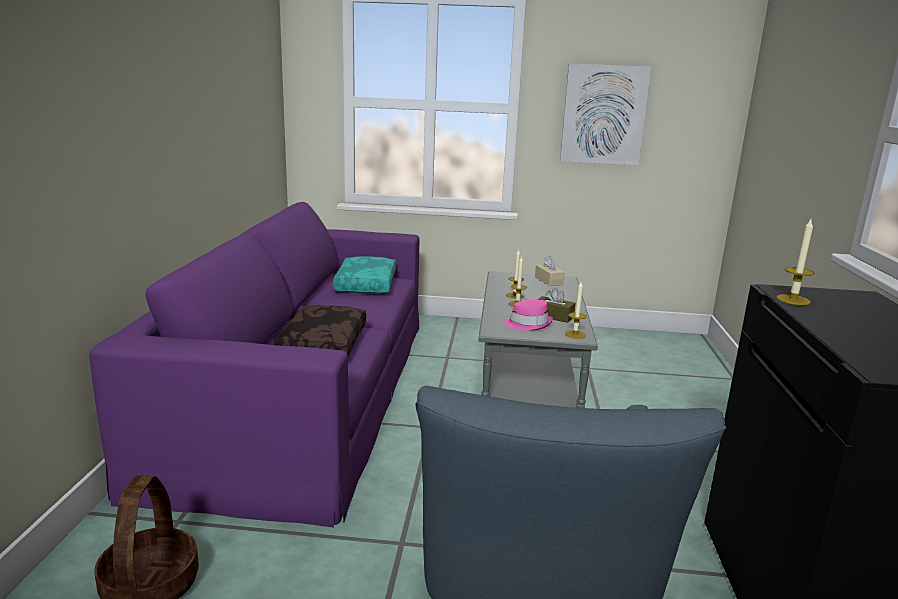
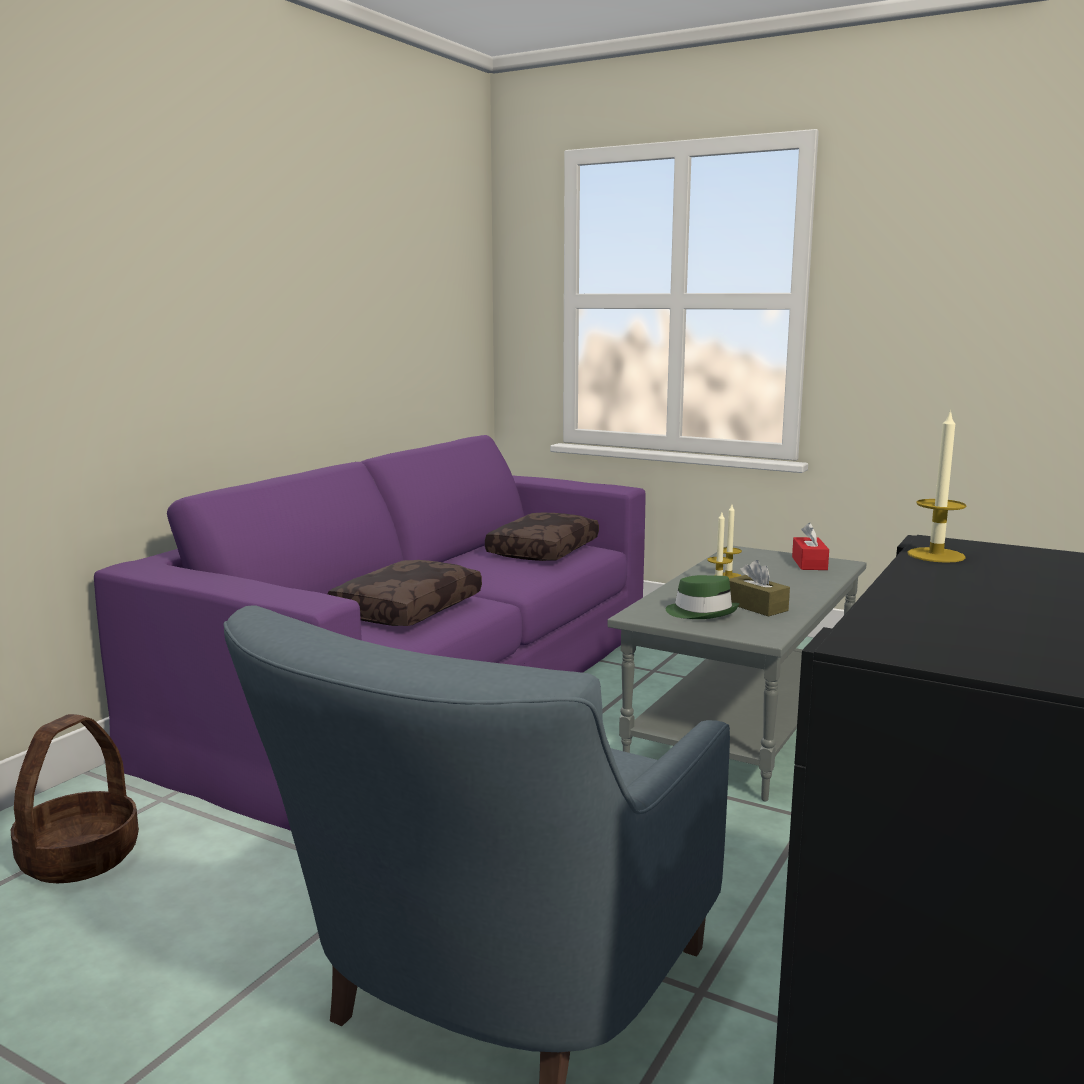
camera: 25 degrees right, 5 degrees down
(365, 284) = (542, 550): turquoise pillow -> brown pillow
(528, 324) = (702, 612): pink hat -> green hat
(548, 281) = (809, 563): beige tissue box -> red tissue box
(575, 334) = (760, 632): candle -> none
(603, 115) = (945, 304): picture -> none

